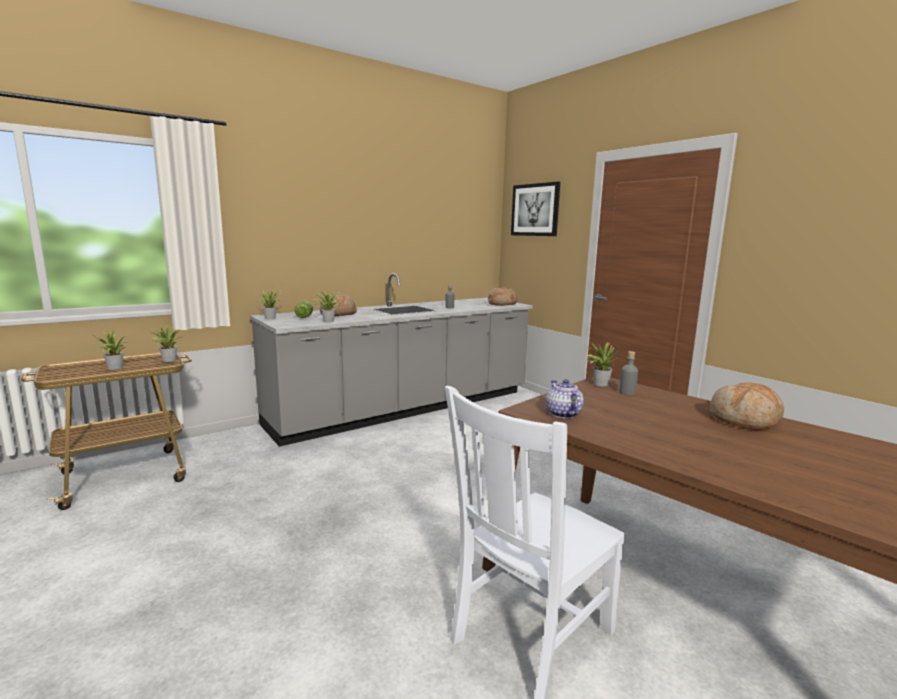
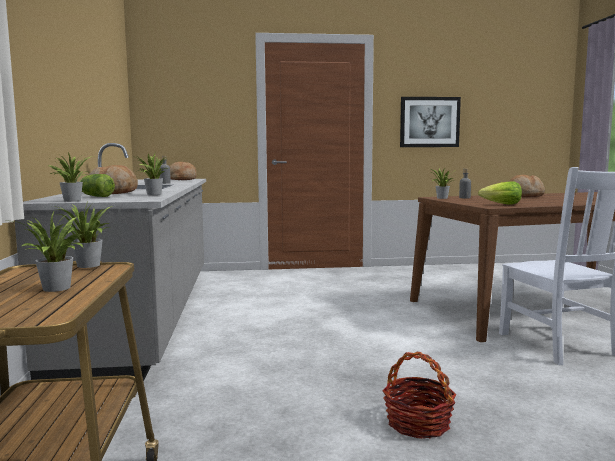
camera: 60 degrees left, 5 degrees down
(253, 560) = (418, 423): none -> basket
(535, 210) = (183, 81): picture -> picture (429, 122)
(562, 414) = (501, 204): teapot -> lettuce

